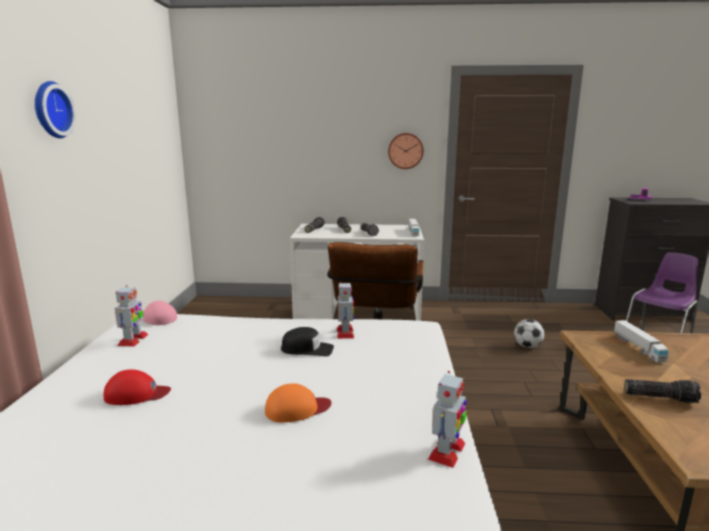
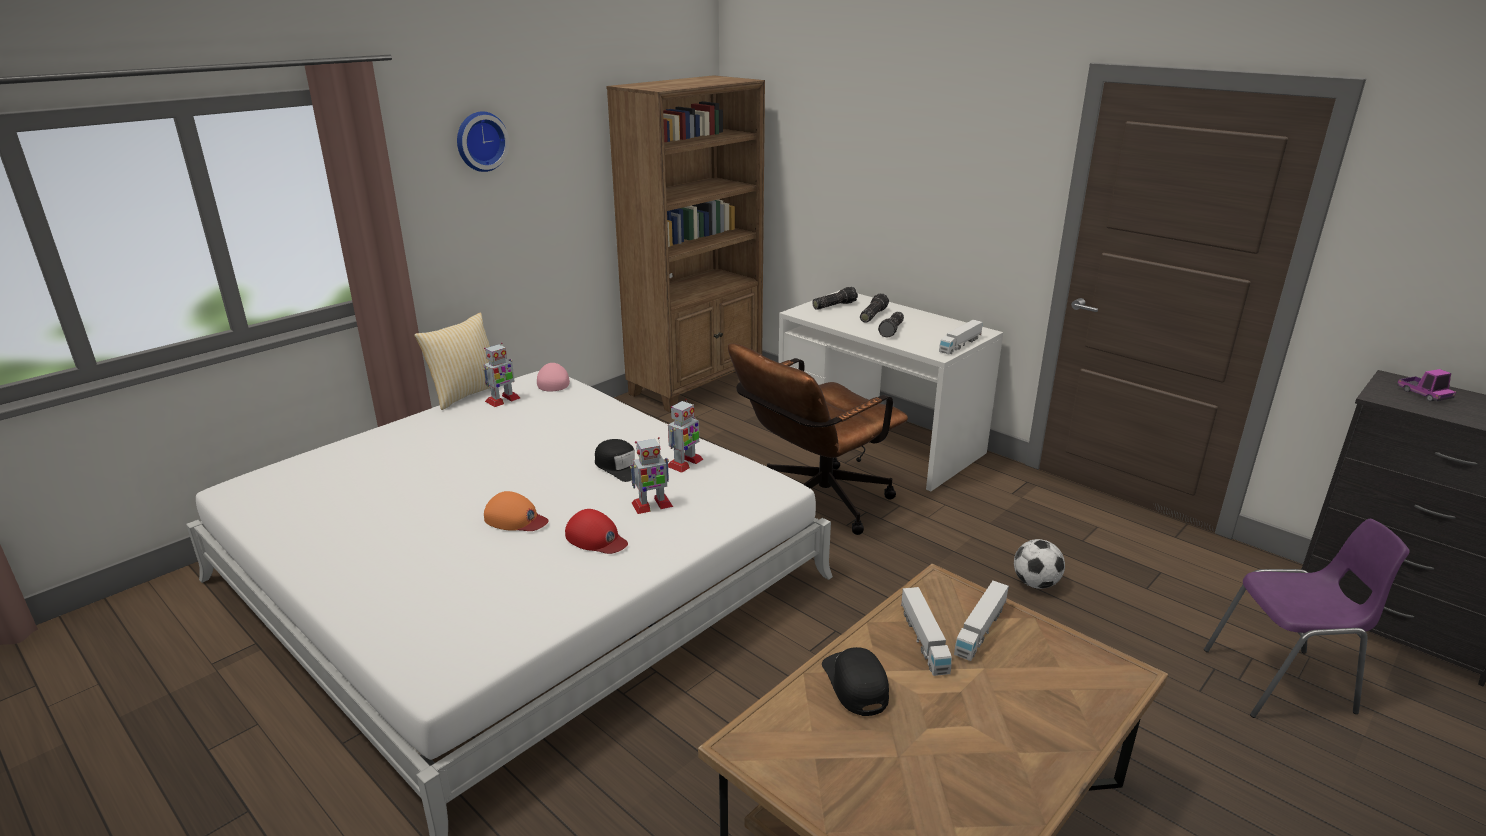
camera: 40 degrees right, 10 degrees up
(83, 347) = (466, 393): none -> pillow
(136, 394) = (441, 454): red cap -> red cap (596, 538)
(203, 314) = (697, 384): none -> brown bookcase
(405, 151) = (998, 204): wall clock -> none
(447, 451) = (558, 611): toy robot -> toy robot (651, 505)
(632, 363) = (924, 640): none -> toy truck
(660, 397) = (855, 684): flashlight -> black cap

